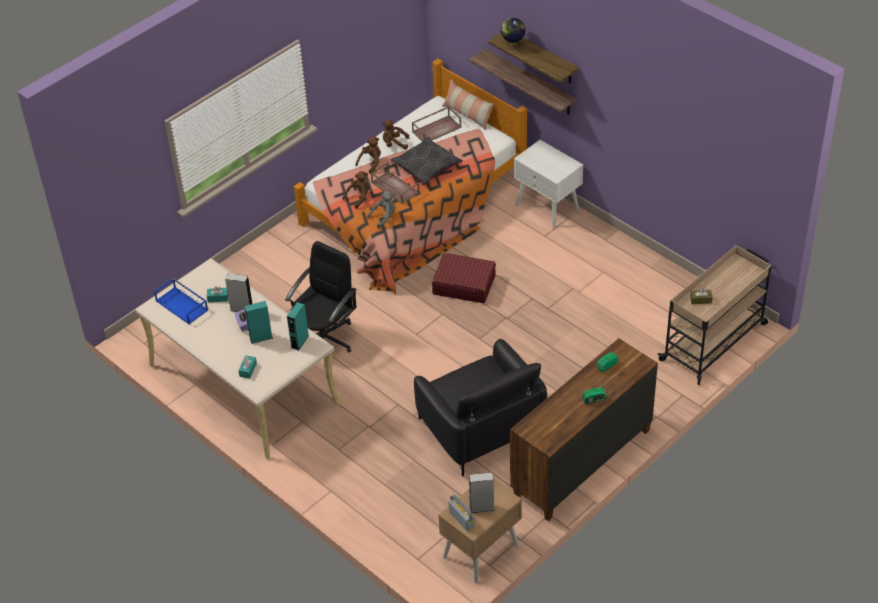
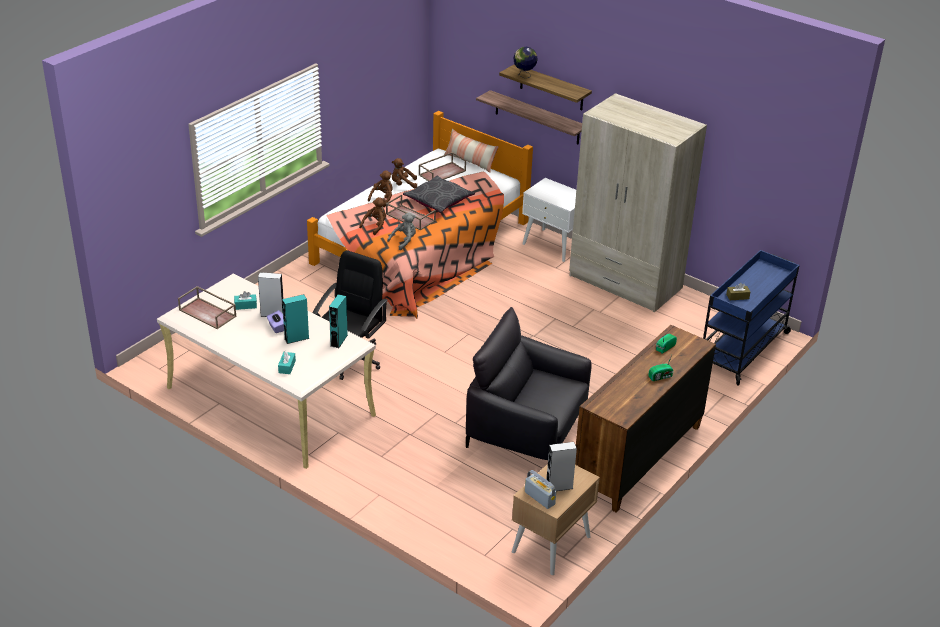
camera: 10 degrees left, 10 degrees down
(182, 305) = (208, 313): blue tray -> brown tray
(464, 285) = (484, 309): red suitcase -> none
(480, 427) = (527, 431): black armchair -> black armchair turned 150 degrees clockwise
(612, 256) = (625, 282): none -> beige wardrobe
(714, 341) = (743, 349): beige cart -> blue cart

